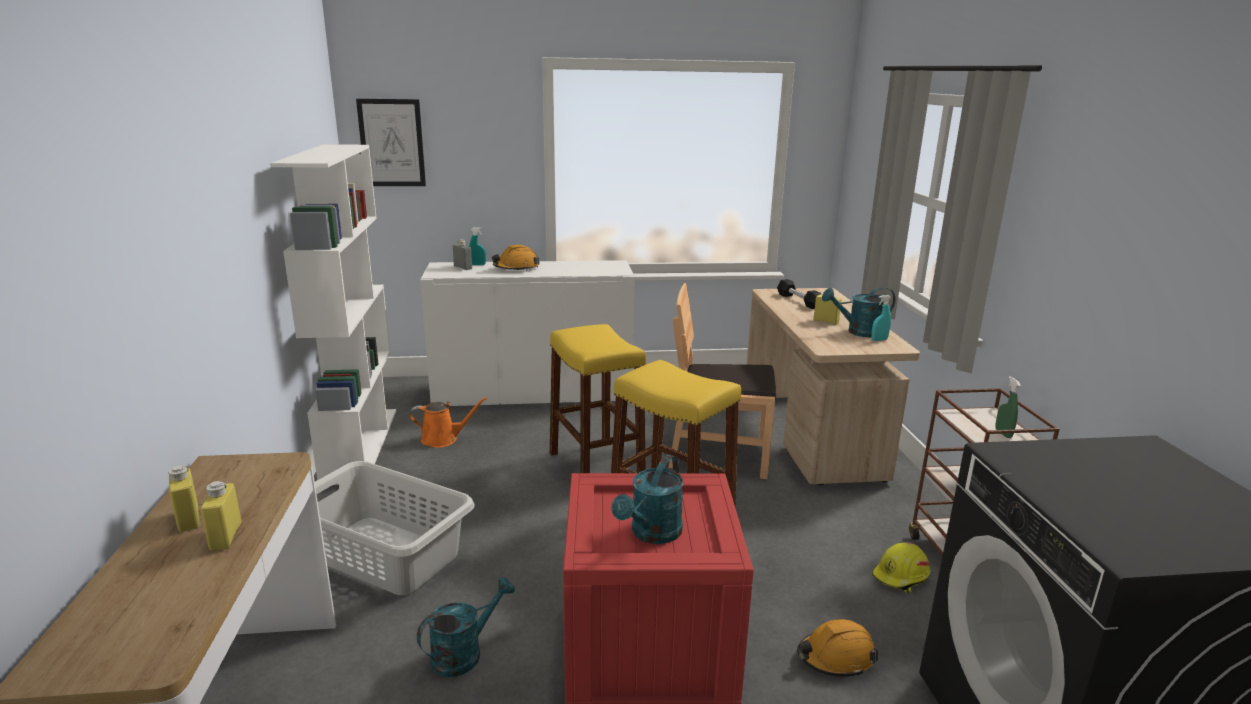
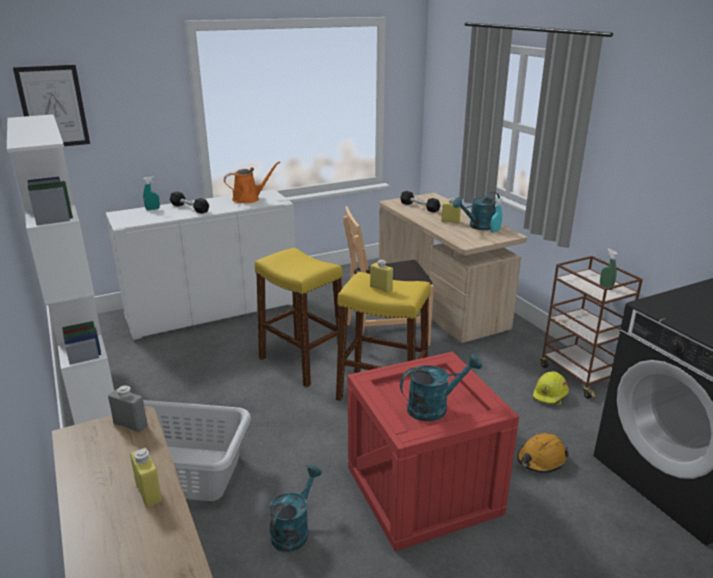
camera: 20 degrees left, 5 degrees up
(188, 519) = (100, 487): yellow bottle -> yellow bottle (381, 288)
(443, 439) = (161, 364): orange watering can -> orange watering can (248, 199)
(463, 267) = (141, 213): grey bottle -> grey bottle (130, 425)
(516, 268) = (190, 208): orange hard hat -> black dumbbell
(652, 534) = (434, 407): turquoise watering can -> turquoise watering can turned 120 degrees counterclockwise

